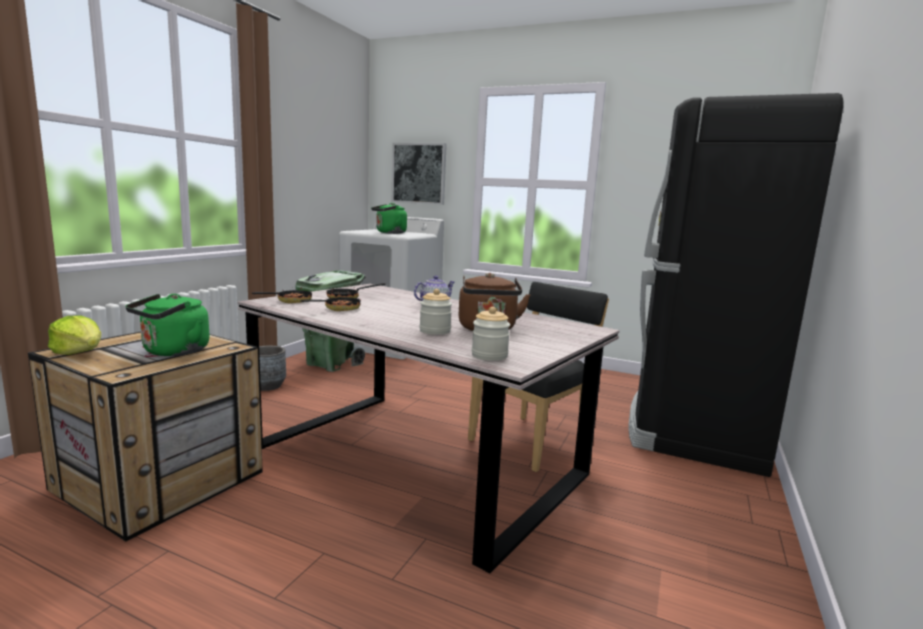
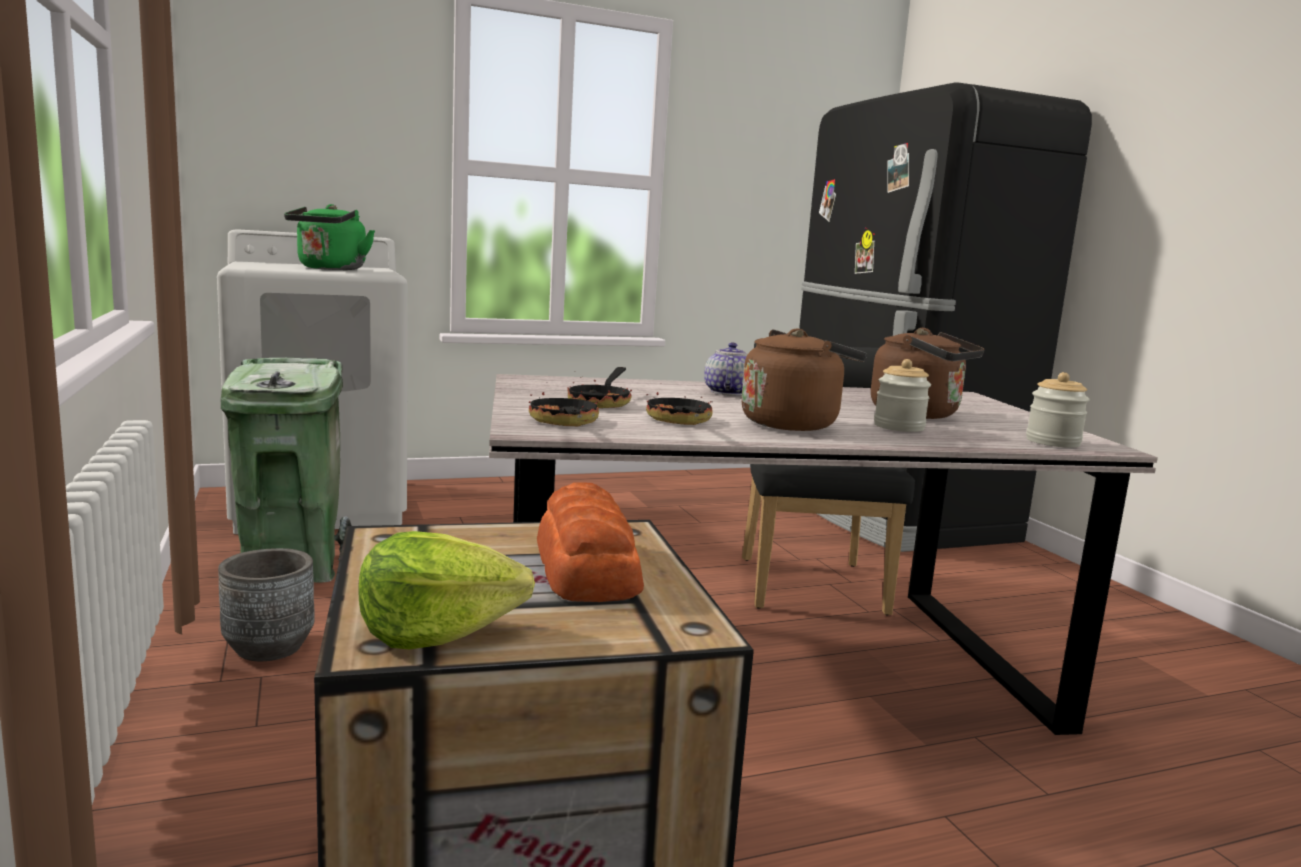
camera: 45 degrees left, 0 degrees up
(173, 352) = (585, 568): green kettle -> bread
(385, 319) = (793, 424): none -> brown kettle
(419, 173) = (323, 142): picture -> none

